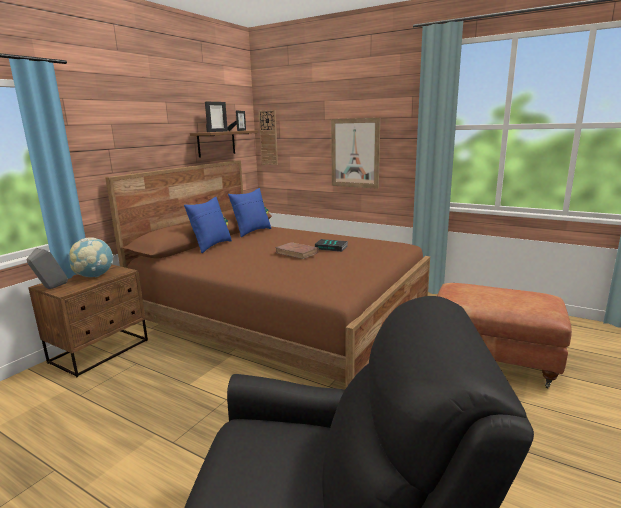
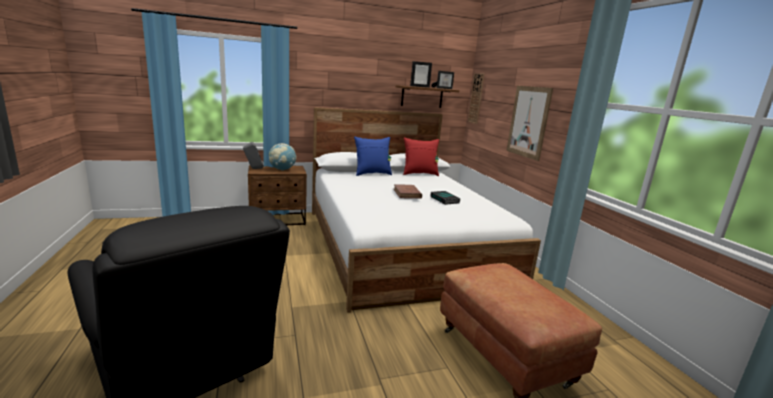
camera: 40 degrees right, 0 degrees up
(252, 232) = (419, 174): blue pillow -> red pillow
(282, 314) = (401, 245): brown bed -> white bed

